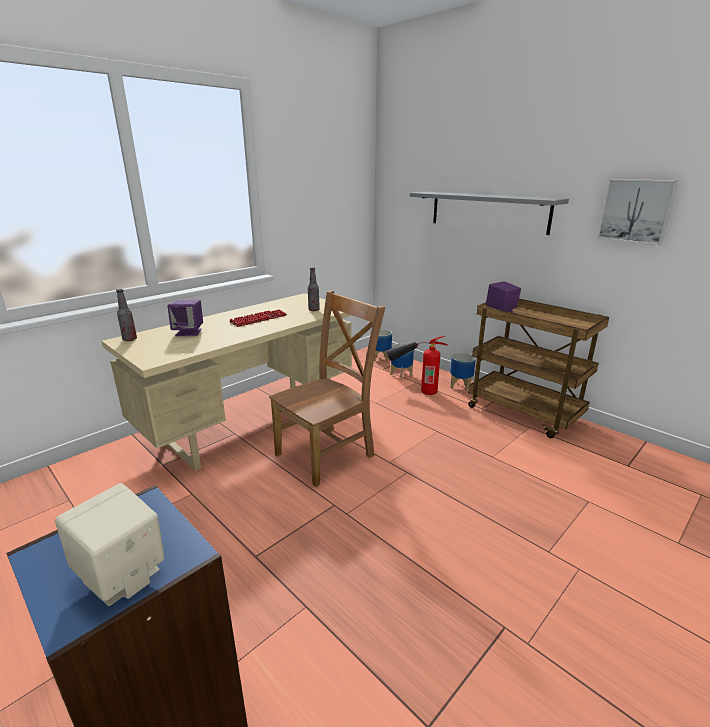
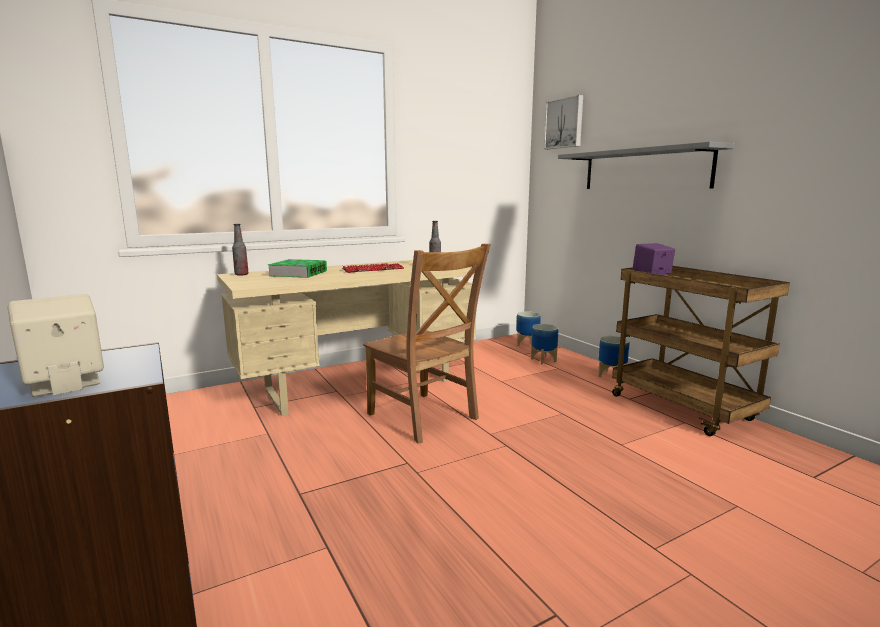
camera: 15 degrees right, 10 degrees down
(189, 332) = (298, 273): purple speaker -> book
(328, 453) = (424, 418): brown chair -> brown chair turned 75 degrees clockwise
(414, 389) = (552, 373): fire extinguisher -> none
(636, 211) = (817, 147): picture -> picture (564, 123)

